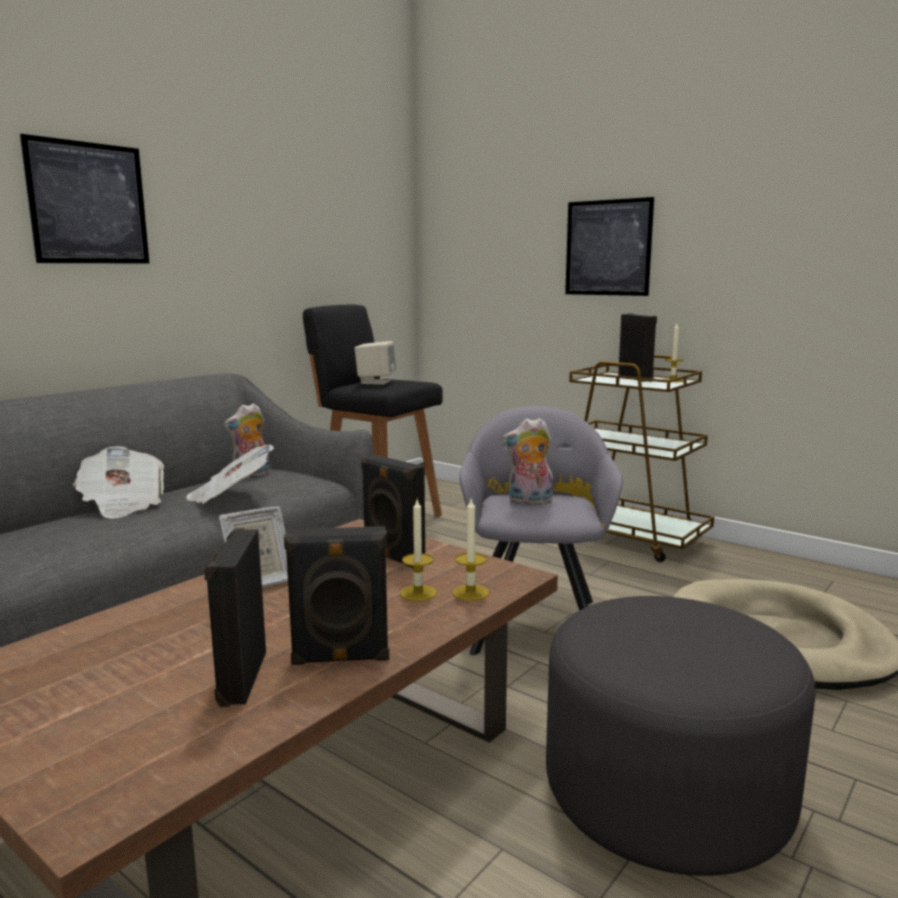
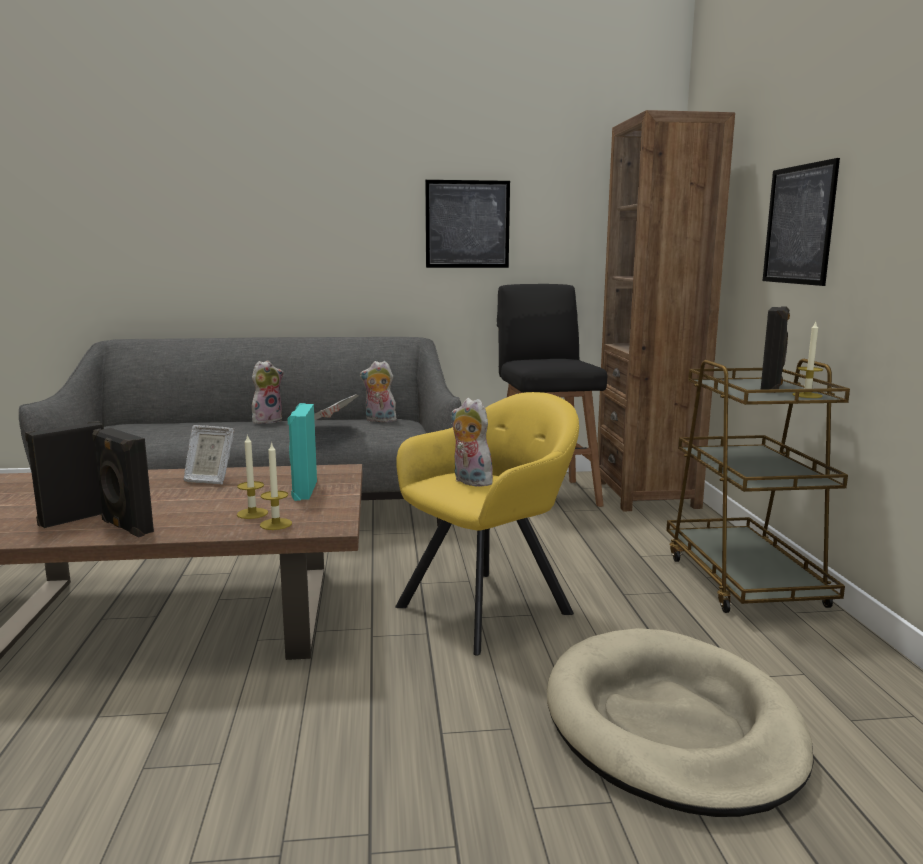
camera: 45 degrees right, 0 degrees up
(88, 203) = (320, 199): picture -> picture (467, 224)
(123, 504) = (267, 420): newspaper -> plush toy
(375, 382) = (544, 360): beige speaker -> none
(392, 557) = (303, 490): black speaker -> turquoise speaker
(451, 497) = (646, 494): none -> brown bookcase
(535, 621) = (491, 607): grey armchair -> yellow armchair
(666, 794) = (305, 752): grey ottoman -> none

